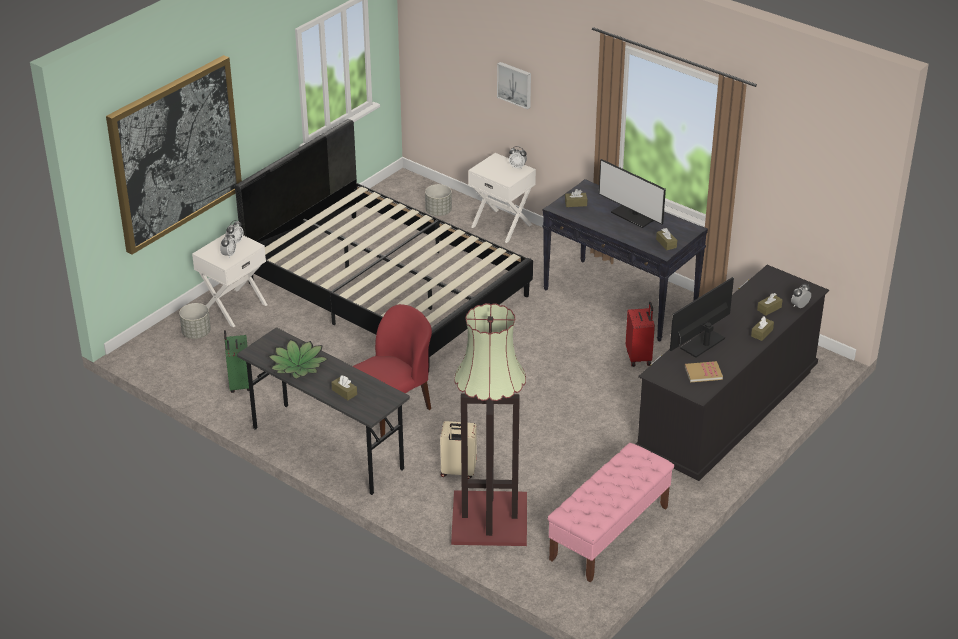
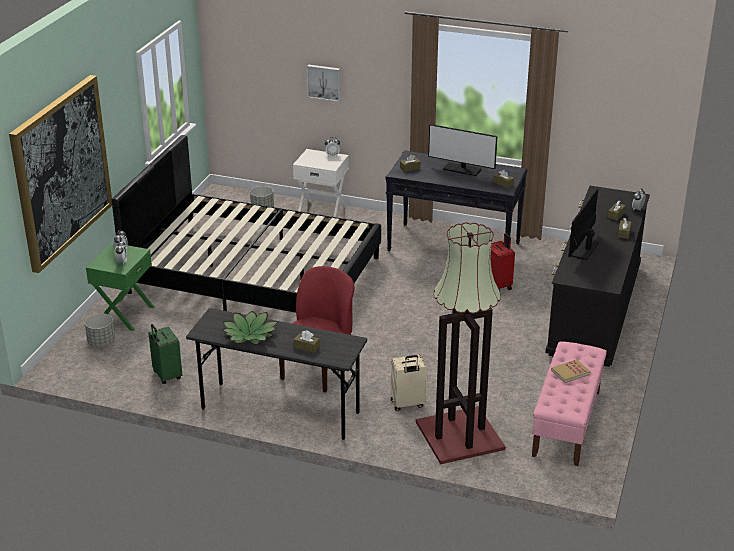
camera: 20 degrees left, 5 degrees down
(234, 307) = (124, 315): white nightstand -> green nightstand
(703, 373) = (601, 270): book -> book (570, 372)

